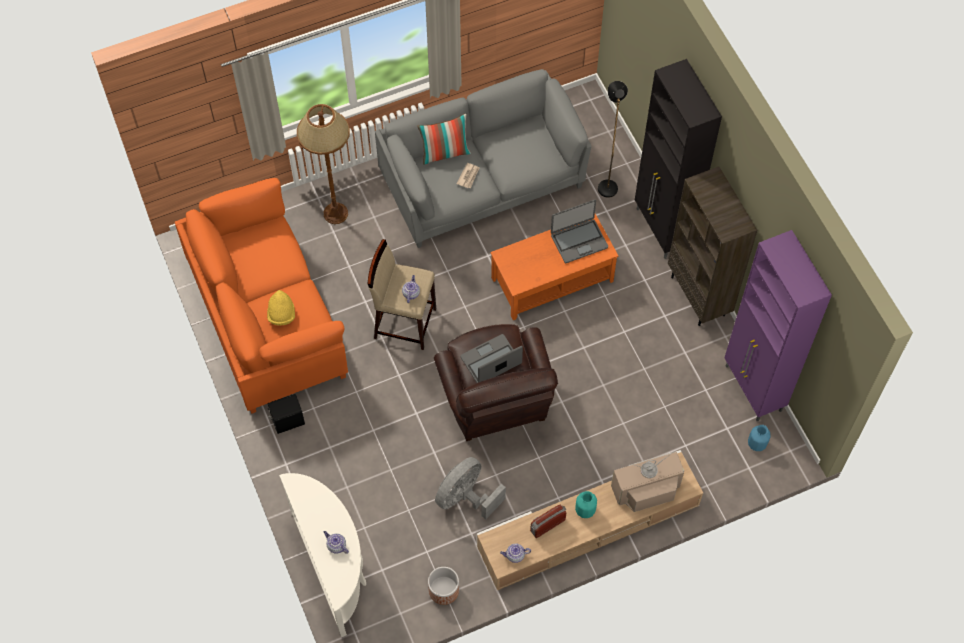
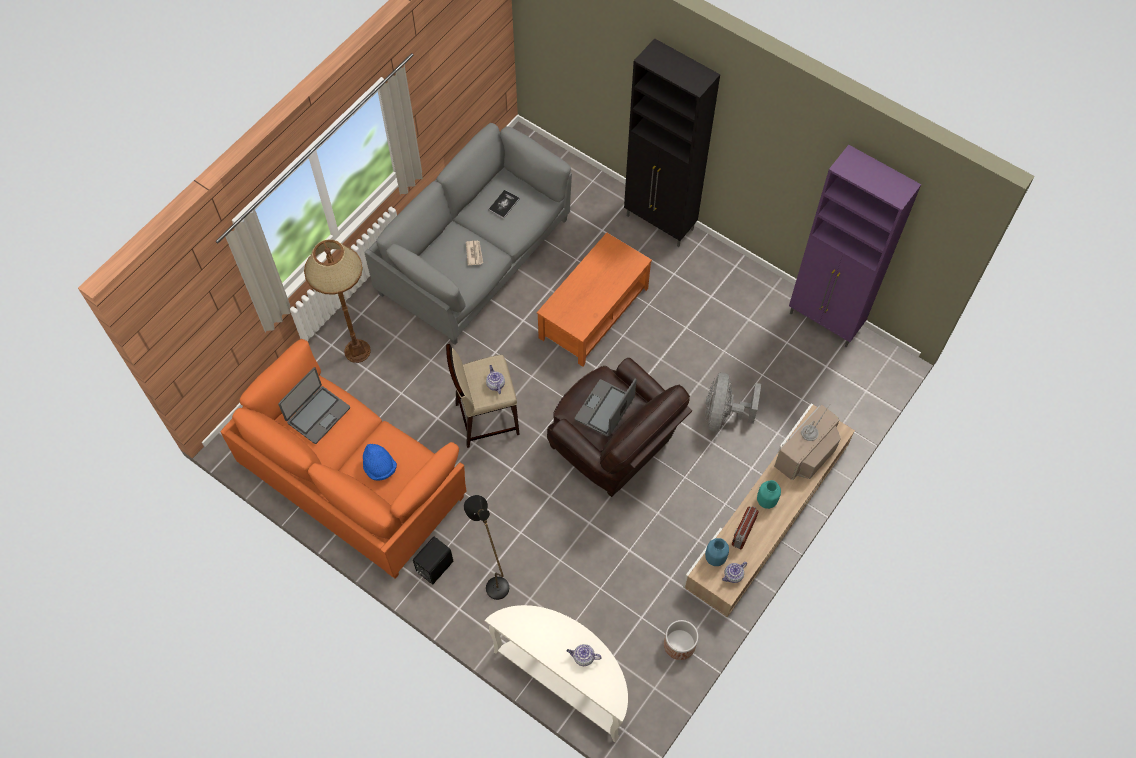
camera: 30 degrees left, 0 degrees up
(281, 314) = (379, 467): yellow hat -> blue hat
(445, 153) = (438, 243): pillow -> none
(466, 497) = (644, 548): grey fan -> grey fan (723, 414)
(520, 146) = (504, 204): none -> book
(579, 241) = (609, 263): laptop -> laptop (318, 414)
(607, 182) = (586, 205): black floor lamp -> black floor lamp (493, 581)
(699, 296) = (728, 265): brown bookcase -> none
(757, 444) = (859, 366): blue vase -> blue vase (715, 557)

